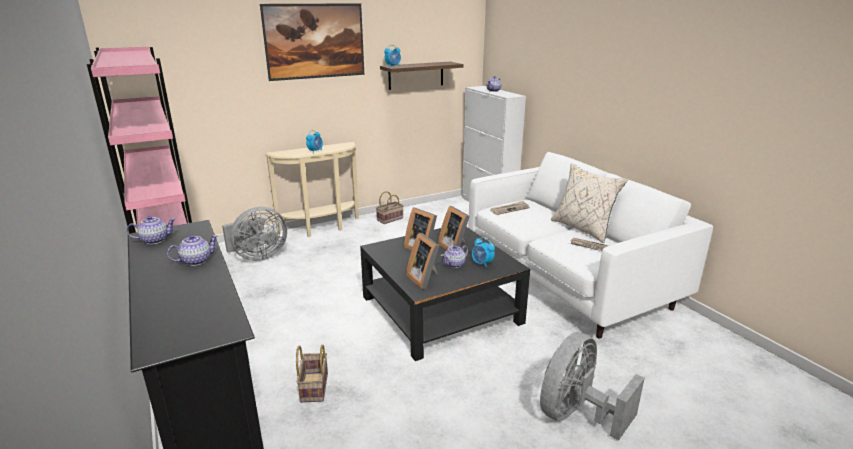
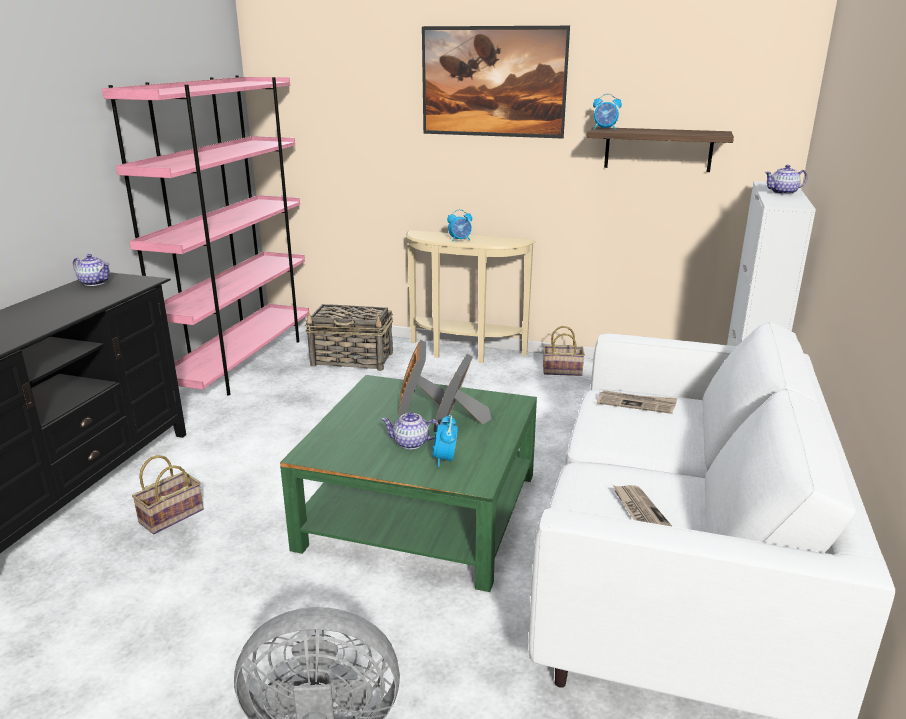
camera: 45 degrees right, 0 degrees up
(196, 261) = (66, 310): teapot -> none
(258, 257) = (353, 359): grey fan -> basket
(425, 279) = (344, 443): picture frame -> none
(440, 309) = (420, 510): black coffee table -> green coffee table
(583, 229) = (695, 482): beige pillow -> none

